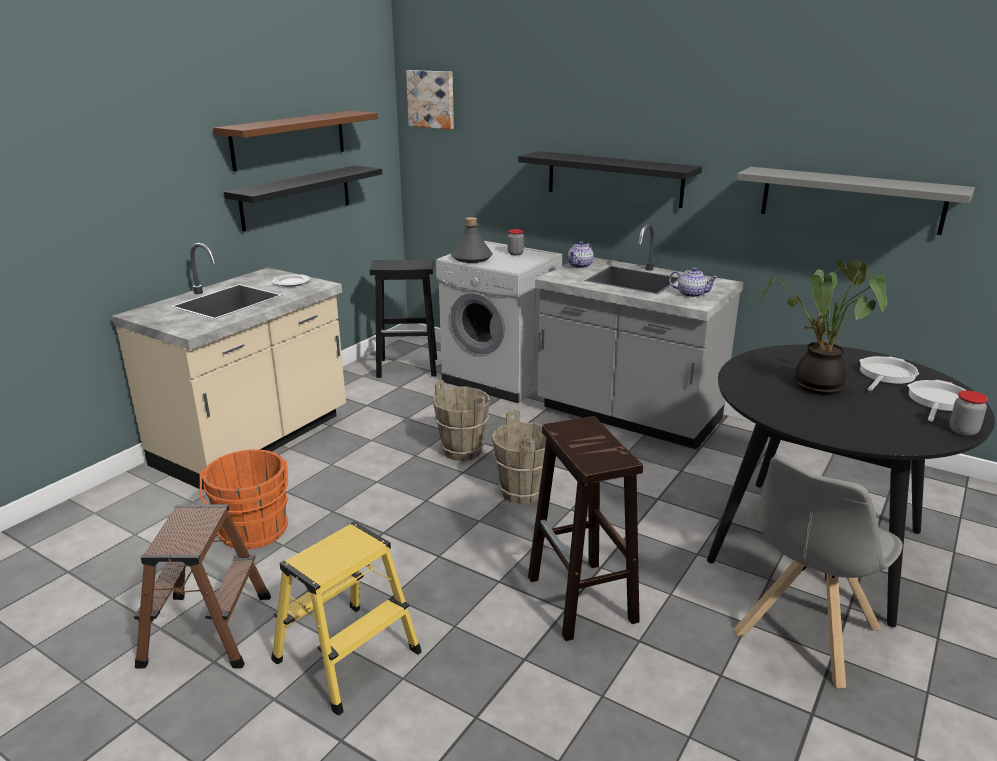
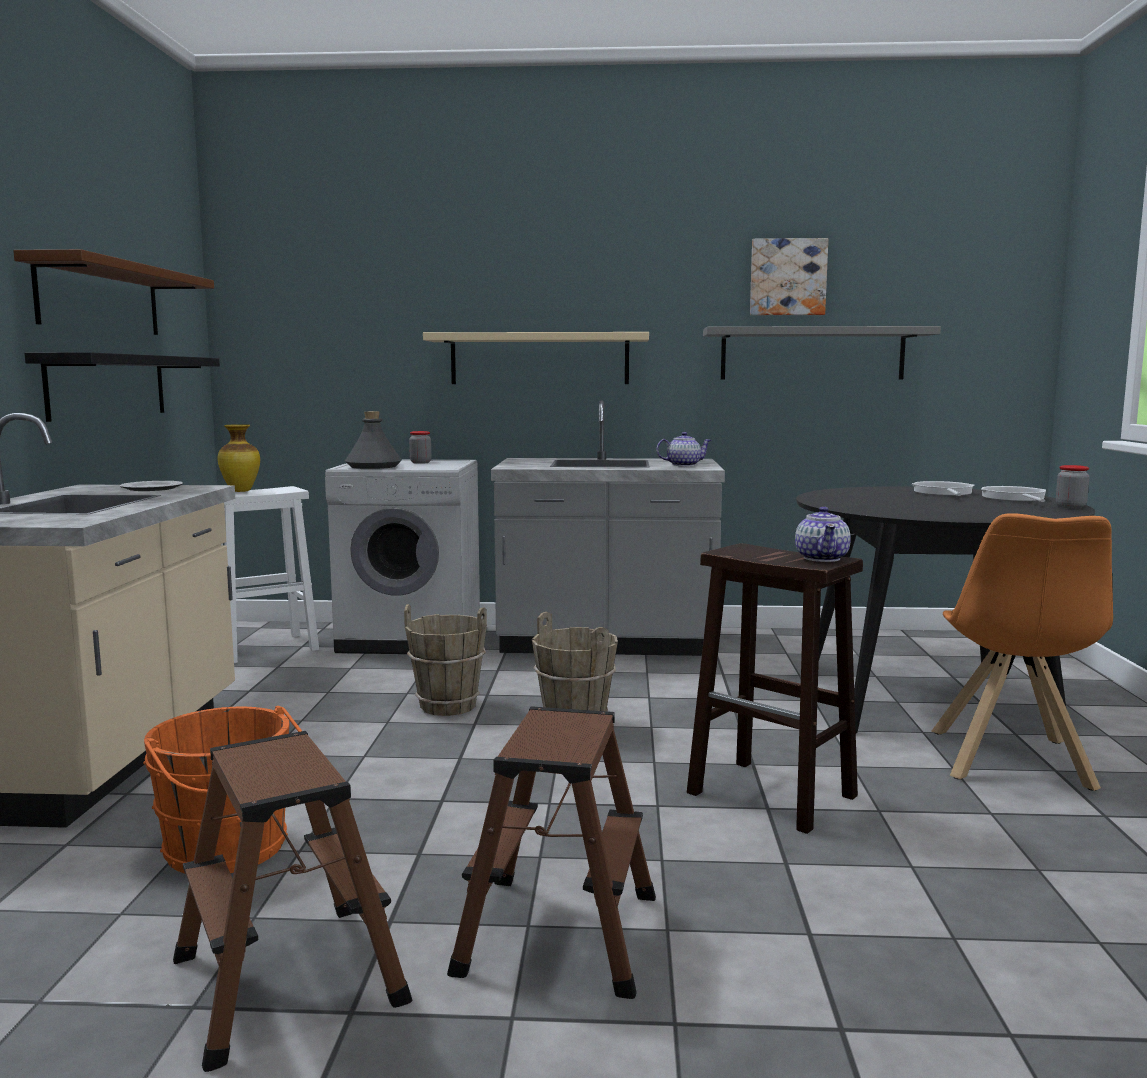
camera: 30 degrees left, 15 degrees down
(347, 655) = (558, 932): yellow step ladder -> brown step ladder
(392, 263) = (240, 491): none -> vase
(408, 367) = (267, 648): black stool -> white stool
(431, 99) = (266, 279): picture -> picture (787, 277)
(580, 266) = (522, 461): teapot -> teapot (822, 558)
(614, 179) = (539, 359): black shelf -> beige shelf
(804, 634) = (1011, 762): grey chair -> orange chair
(813, 386) = (904, 502): potted plant -> none

